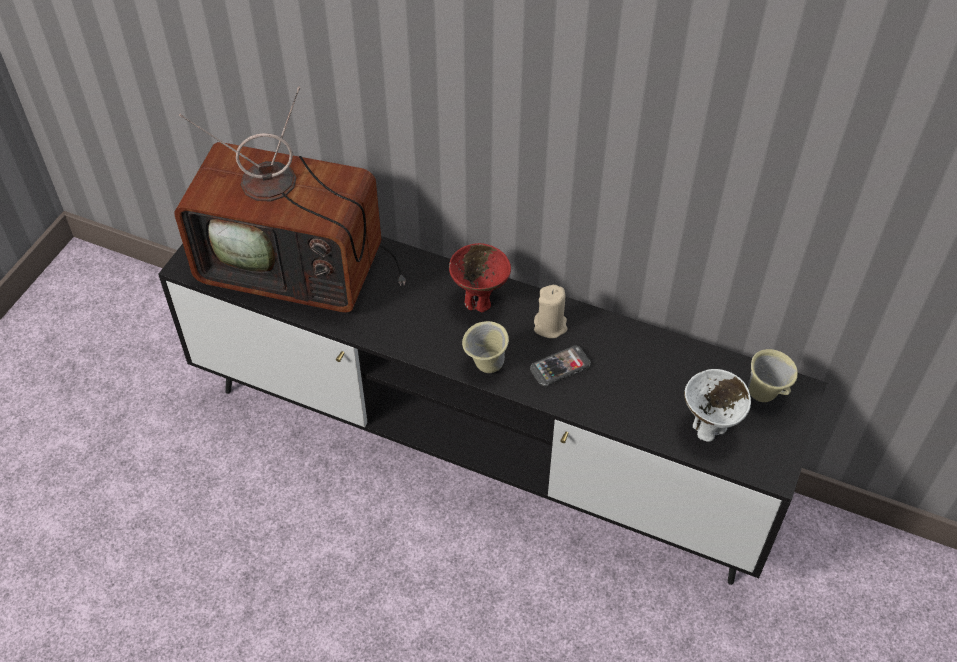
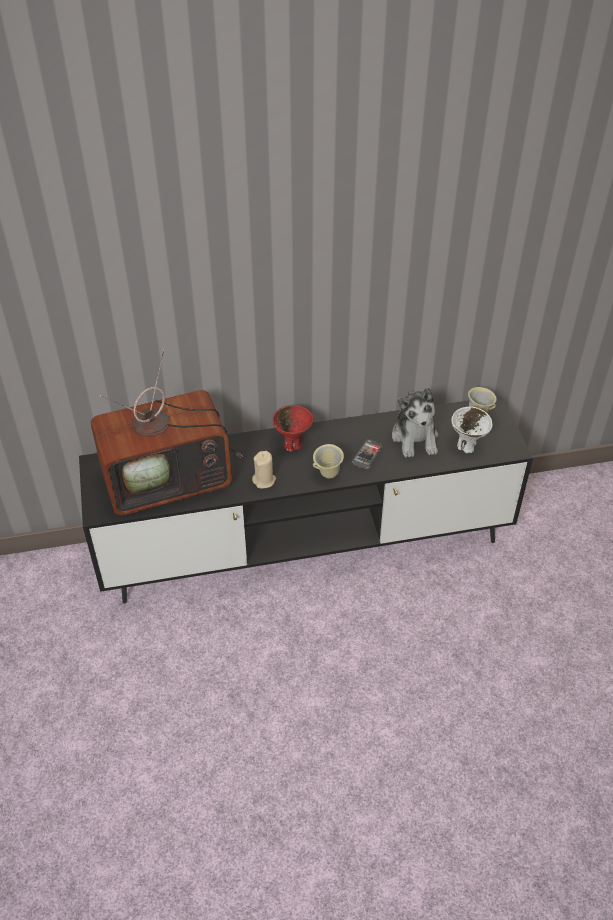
camera: 35 degrees left, 5 degrees down
(550, 326) = (343, 437): beige candle -> beige candle (264, 480)
(646, 378) = (415, 437): none -> plush toy

